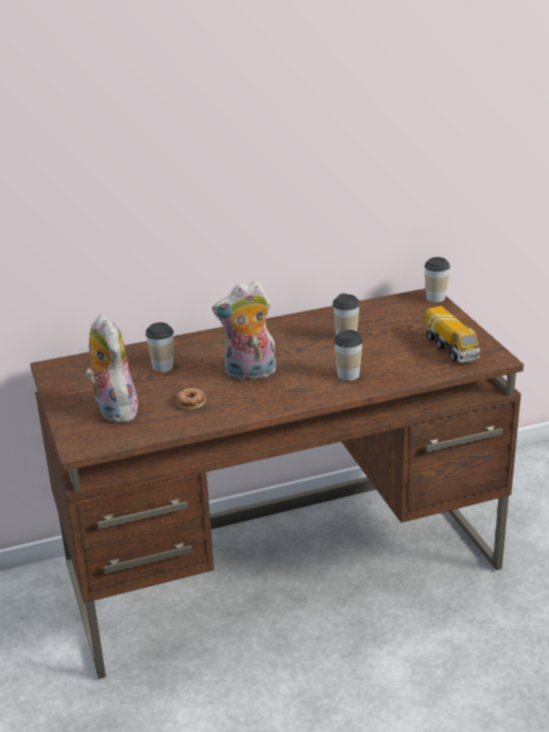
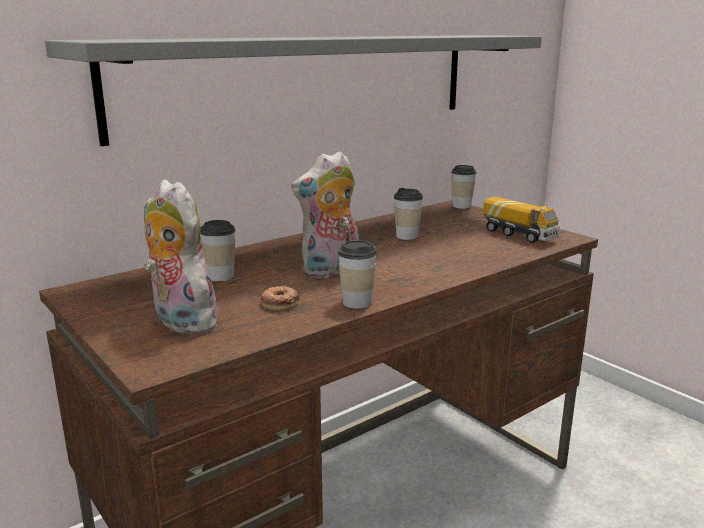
camera: 20 degrees left, 10 degrees down
(266, 188) = (308, 81): none -> grey shelf
(348, 375) = (440, 262): cup -> cup (357, 302)

